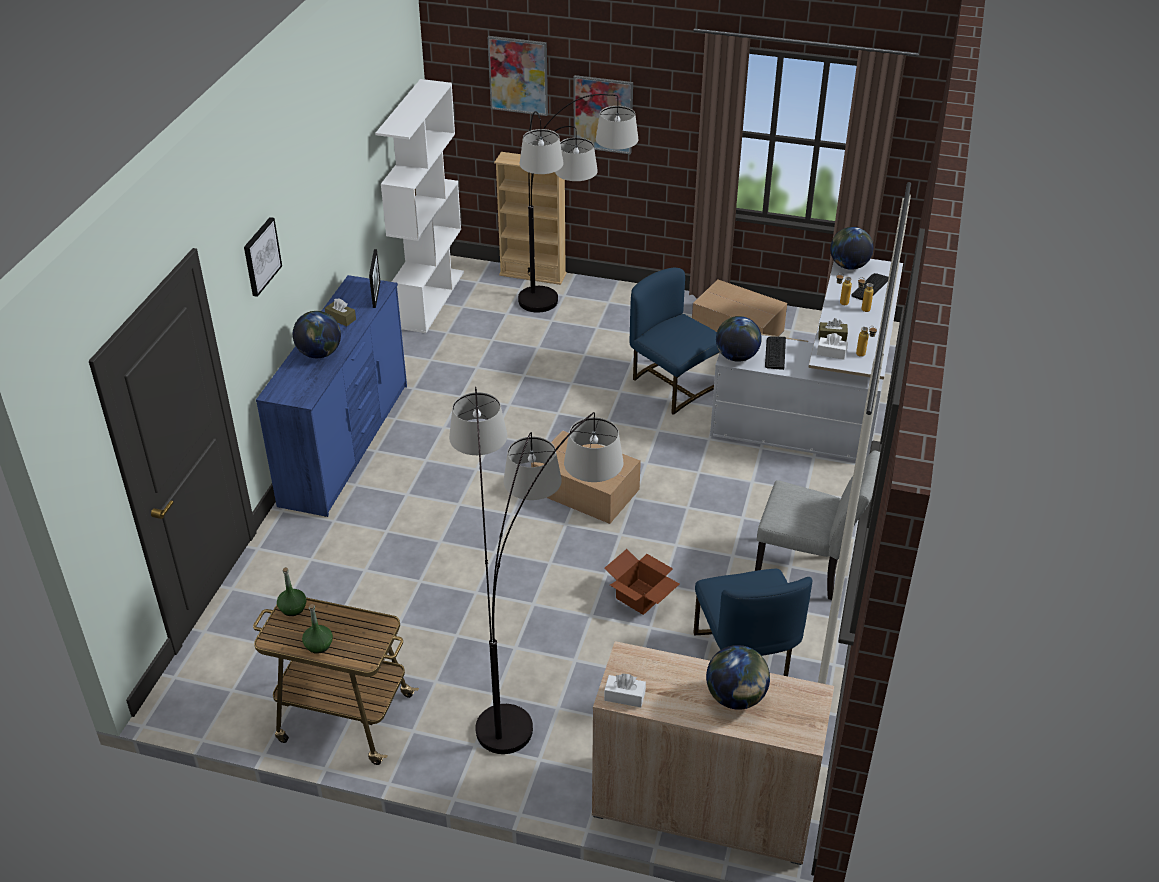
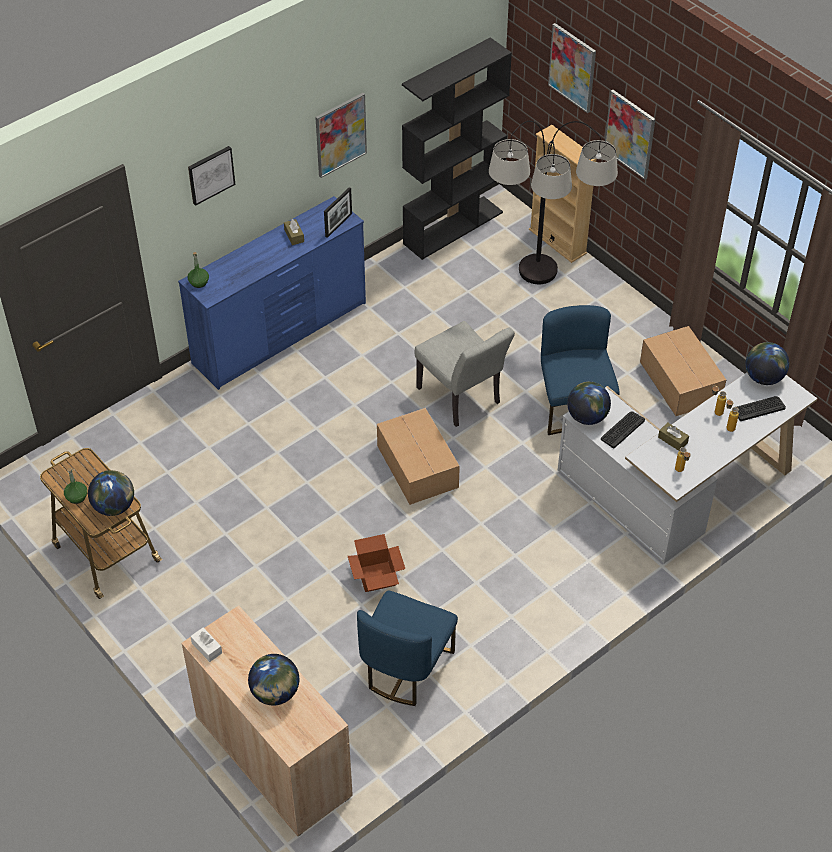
camera: 35 degrees right, 10 degrees up
(292, 608) = (83, 460): green bottle -> green bottle (198, 282)
(319, 353) = (253, 261): globe -> globe (114, 506)
(341, 199) = (340, 134): none -> picture
(430, 299) = (453, 227): white bookcase -> black bookcase
(528, 679) = (243, 595): floor lamp -> none
(808, 570) = (521, 627): grey chair -> grey chair (462, 399)
(831, 353) = (655, 455): white tissue box -> none

